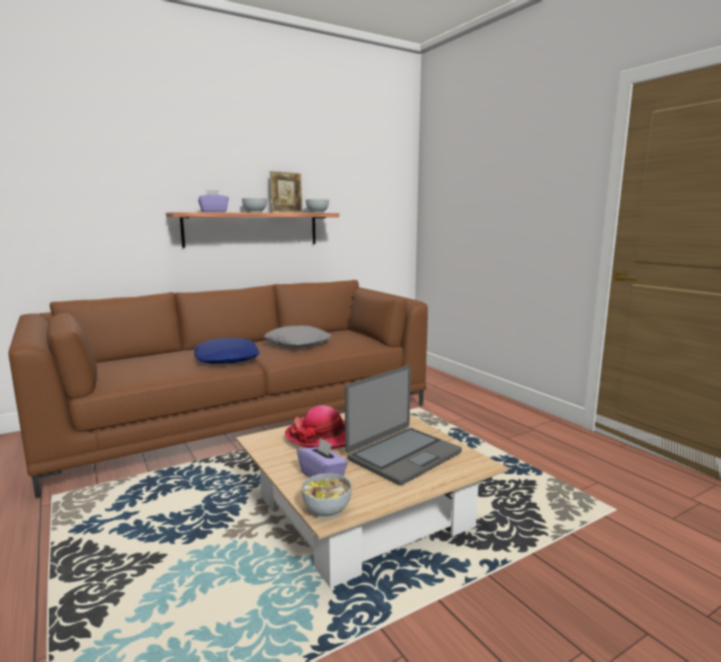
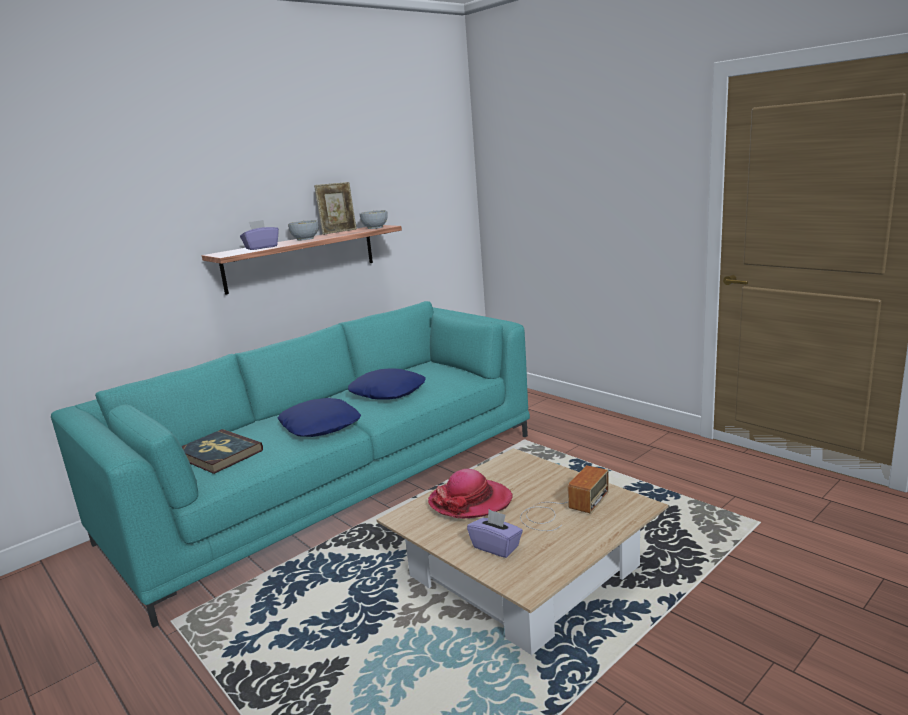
camera: 10 degrees left, 5 degrees up
(133, 366) = (219, 454): none -> book
(244, 417) = (333, 485): brown sofa -> turquoise sofa
(298, 344) = (388, 392): grey pillow -> blue pillow
(326, 510) = (522, 583): bowl -> none
(403, 455) = (562, 509): laptop -> radio

